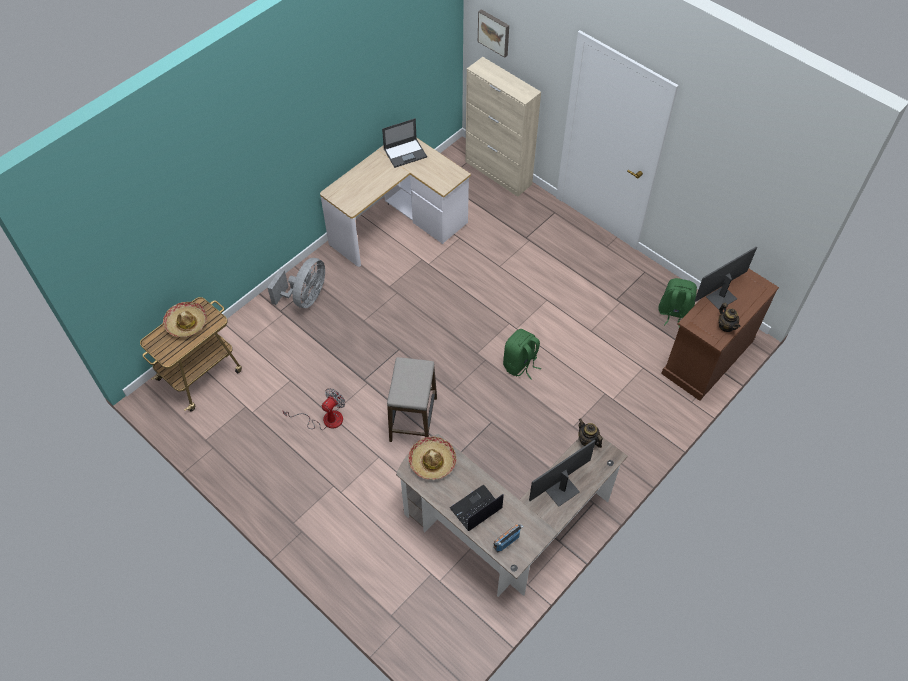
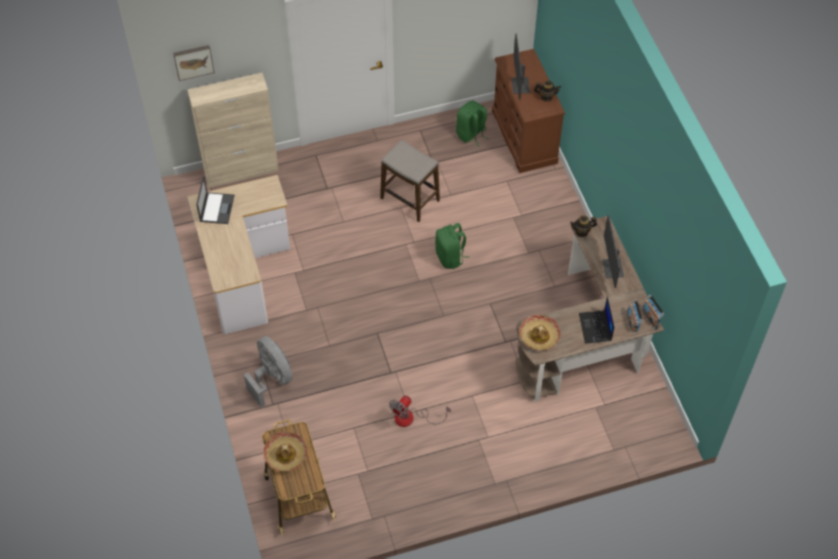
camera: 60 degrees left, 0 degrees up
(325, 419) = (411, 418): fan -> fan turned 120 degrees counterclockwise
(413, 419) = (453, 355): stool -> stool (410, 199)
(524, 557) = (651, 317): none -> radio

